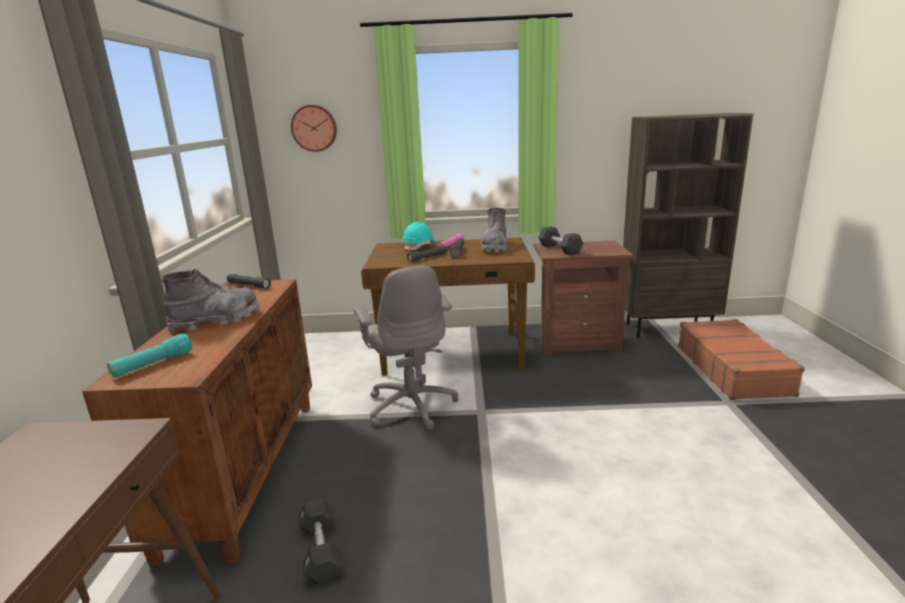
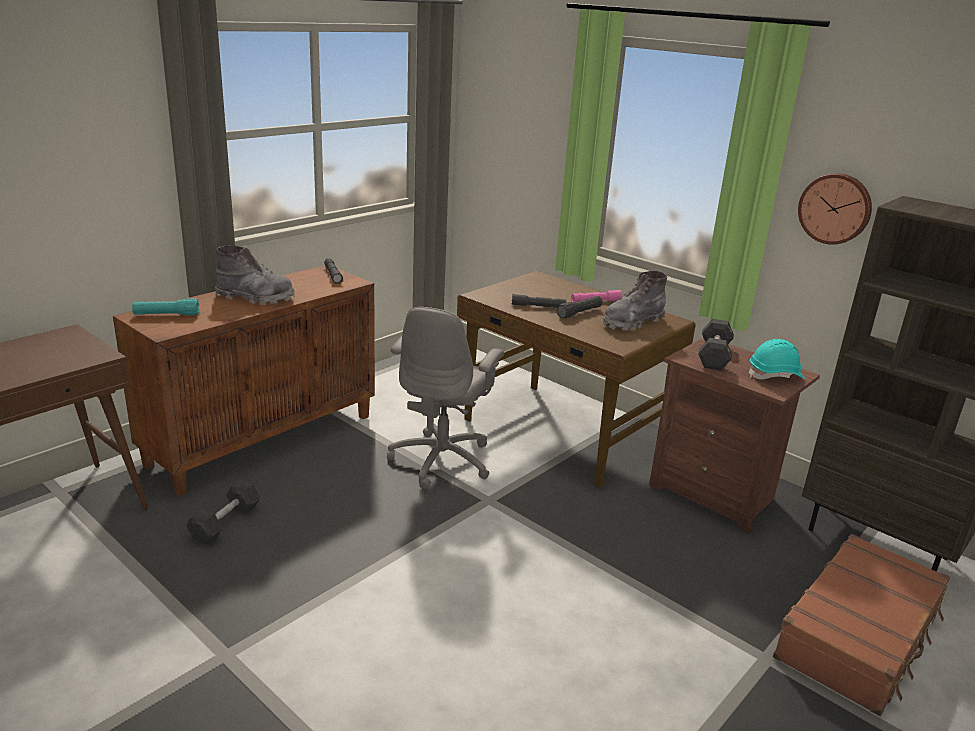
camera: 40 degrees right, 5 degrees up
(314, 128) = (513, 117): wall clock -> wall clock (835, 208)
(419, 246) = (563, 290): turquoise hard hat -> turquoise hard hat (775, 375)

